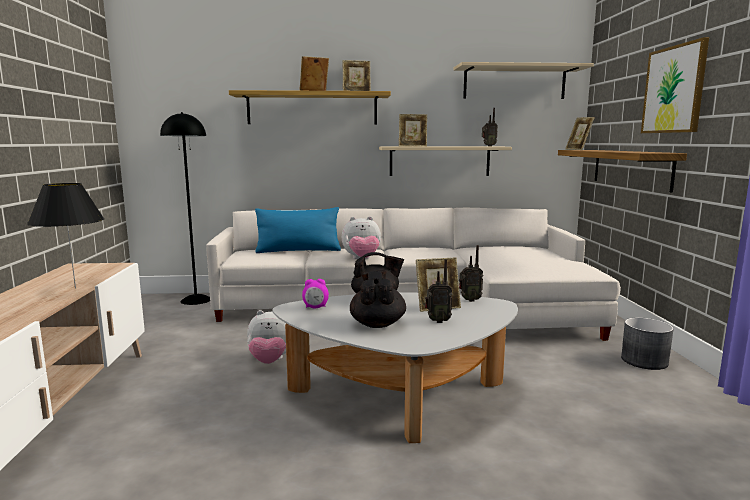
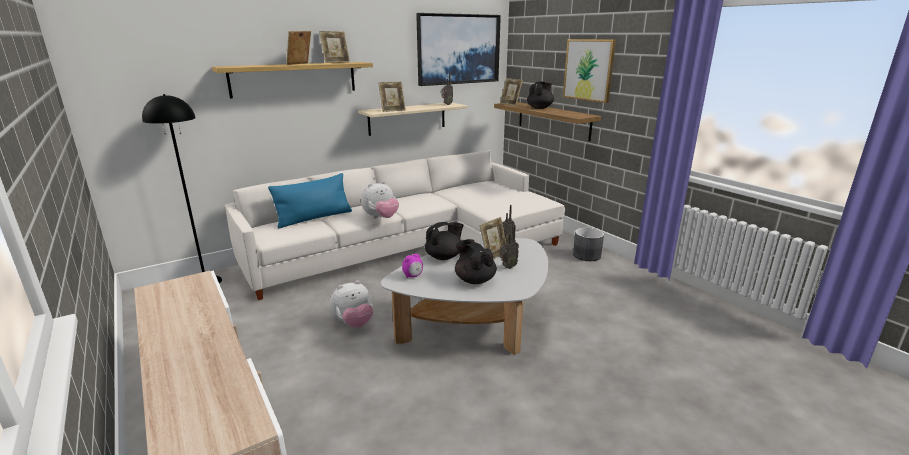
camera: 30 degrees left, 10 degrees up
(75, 288) = (210, 315): black table lamp -> none
(514, 83) = (458, 49): beige shelf -> picture
(610, 150) = (540, 108): none -> black teapot

